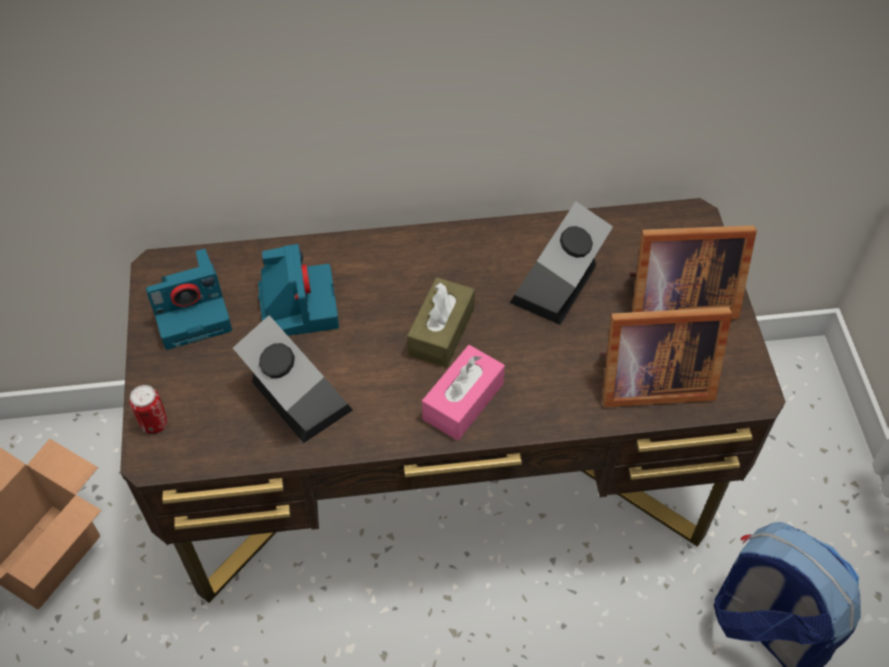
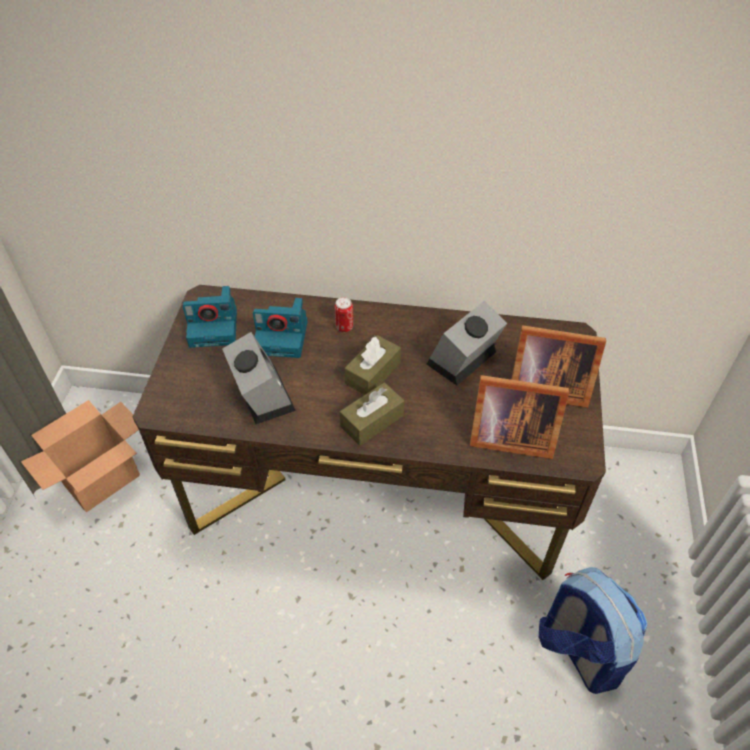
camera: 15 degrees right, 5 degrees down
(154, 424) = (164, 391): can -> can (344, 327)
(297, 305) = (283, 337): camera -> camera turned 90 degrees clockwise
(463, 401) = (372, 421): pink tissue box -> brown tissue box

